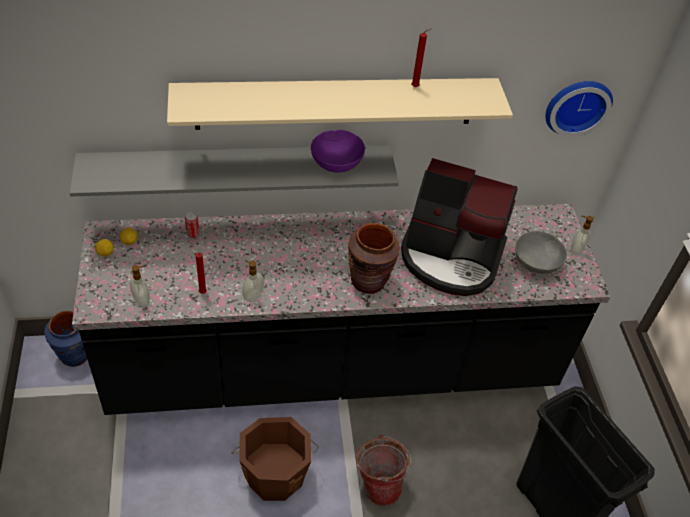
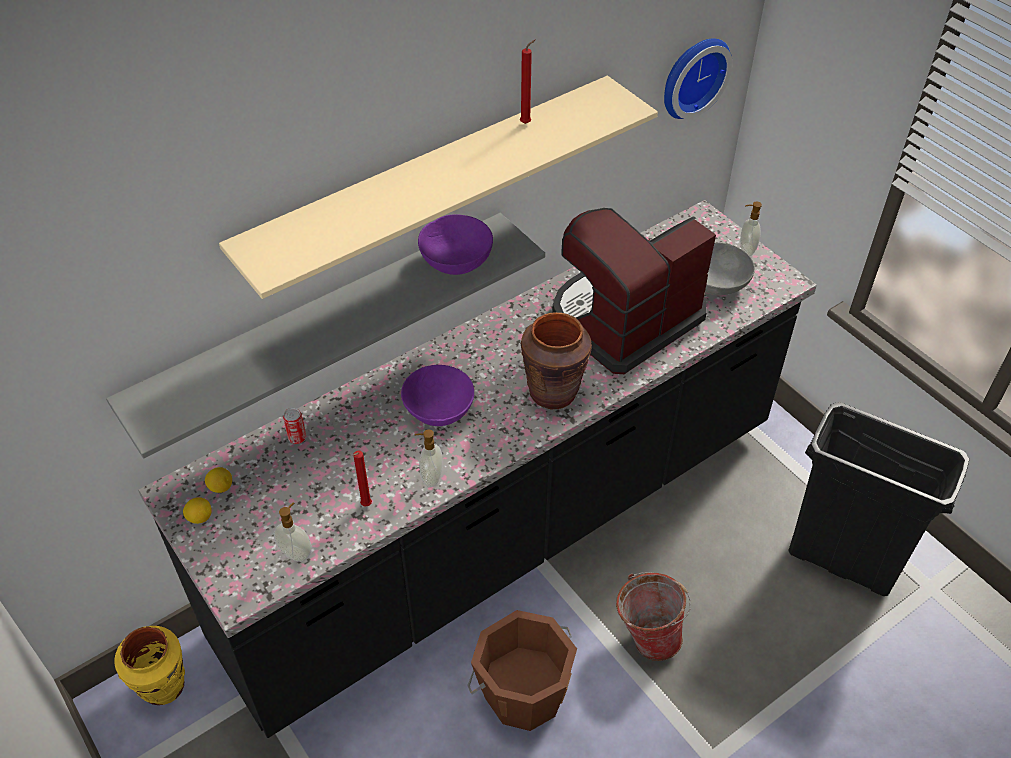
camera: 25 degrees left, 0 degrees up
(75, 355) = (163, 686): blue vase -> yellow vase
(288, 258) = (439, 411): none -> purple bowl
(451, 257) = (623, 320): coffee machine -> coffee machine turned 150 degrees clockwise

